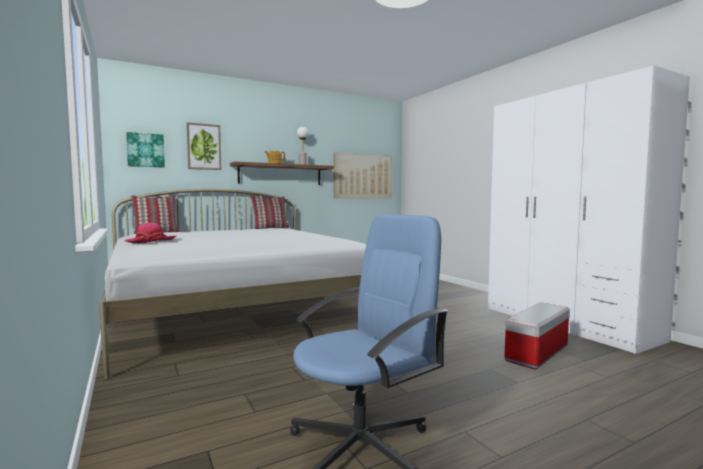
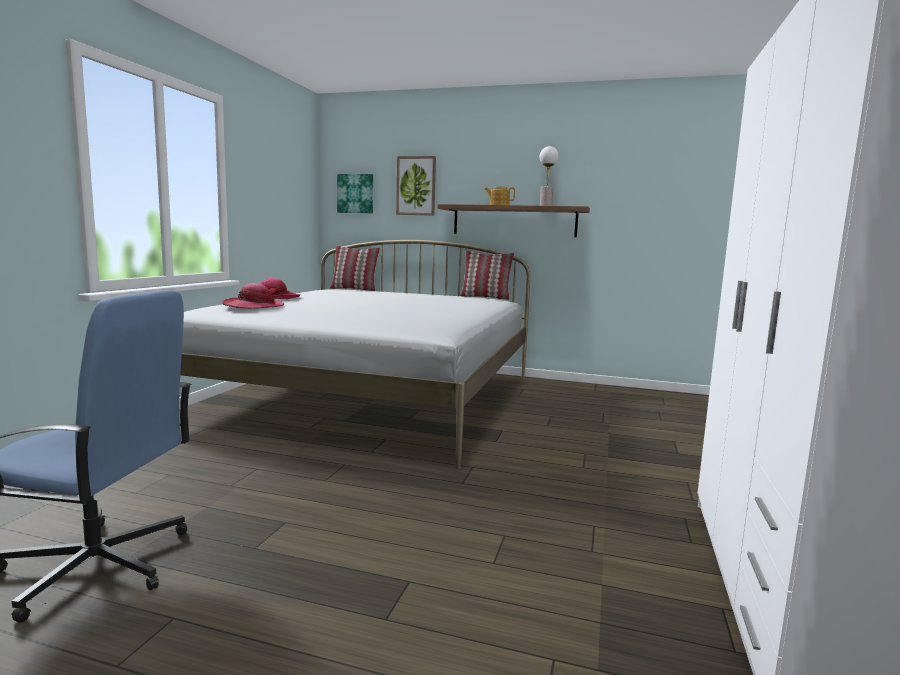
camera: 45 degrees right, 5 degrees up
(182, 246) = (253, 306): none -> hat
(363, 176) = (662, 223): picture -> none
(537, 353) = (547, 607): storage box -> none

